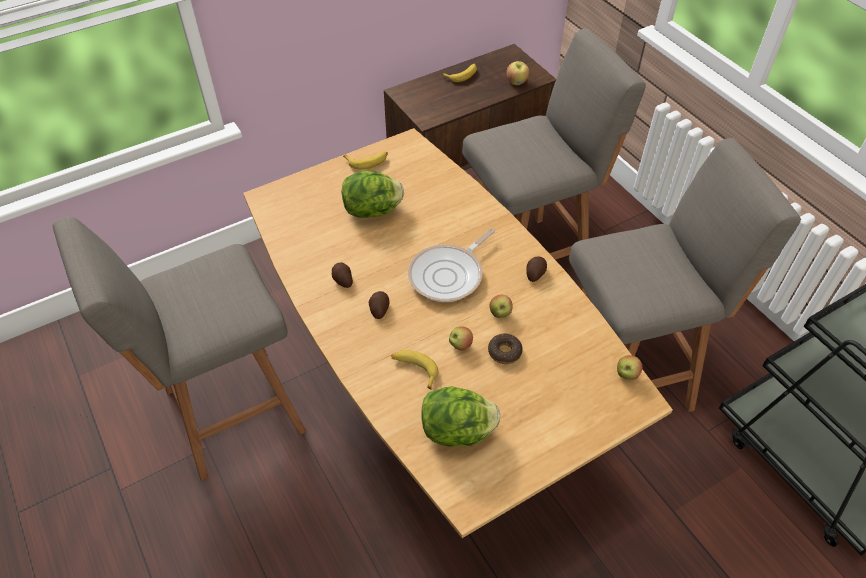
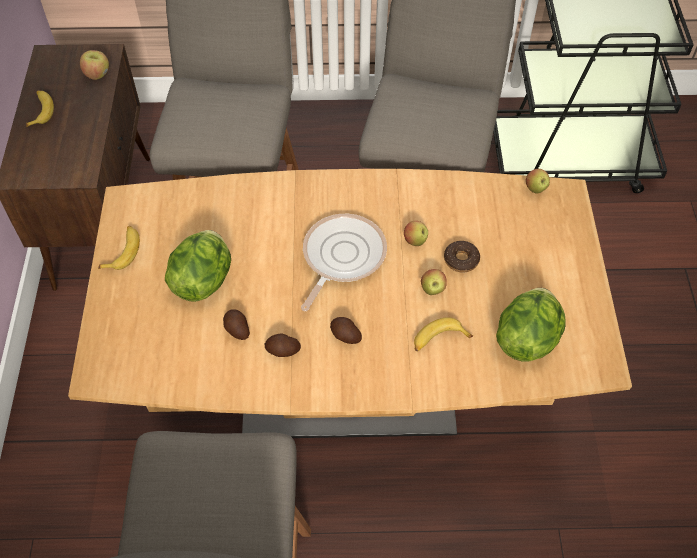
camera: 60 degrees left, 5 degrees up
(449, 275) = (341, 257): frying pan -> frying pan turned 135 degrees counterclockwise
(535, 273) = (385, 191): potato -> potato (237, 329)

